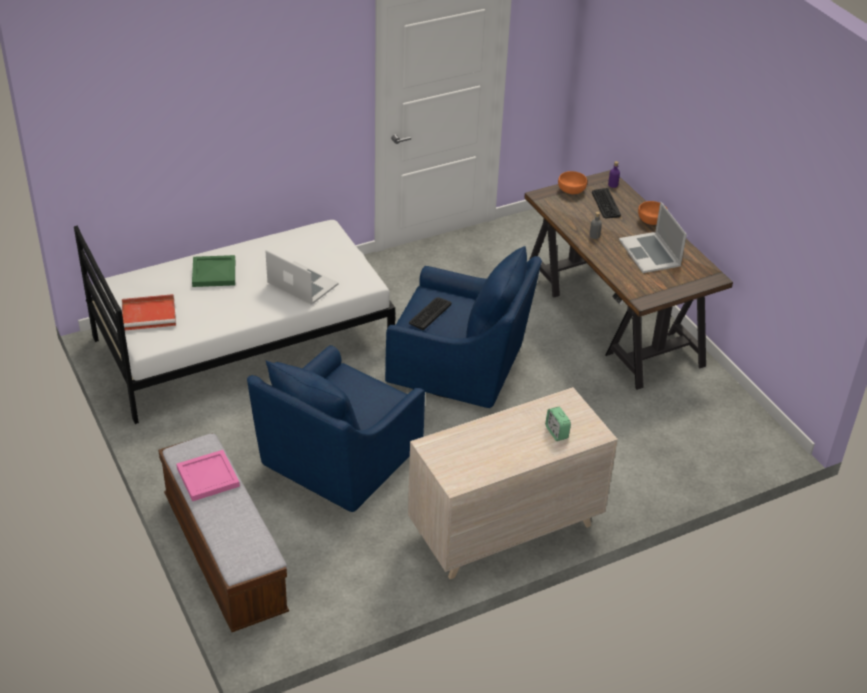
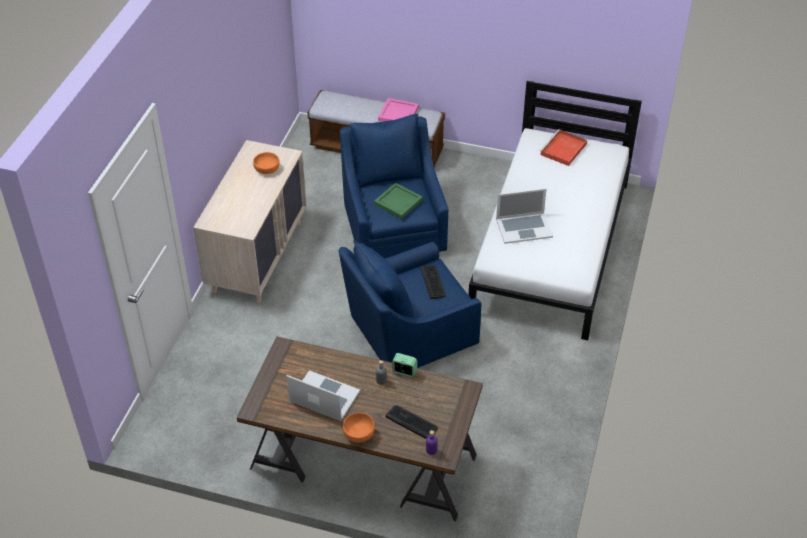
camera: 135 degrees right, 5 degrees up
(214, 272) = (579, 195): green tray -> green tray (398, 203)
(556, 432) = (231, 207): alarm clock -> alarm clock (404, 372)
(571, 189) = (454, 416): orange bowl -> orange bowl (267, 169)

